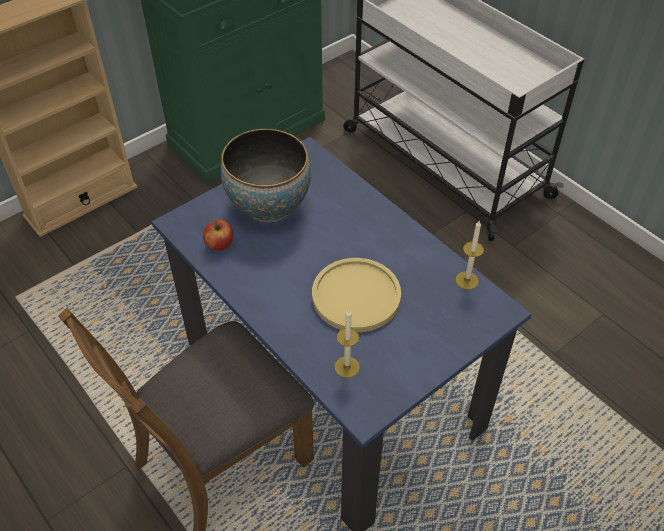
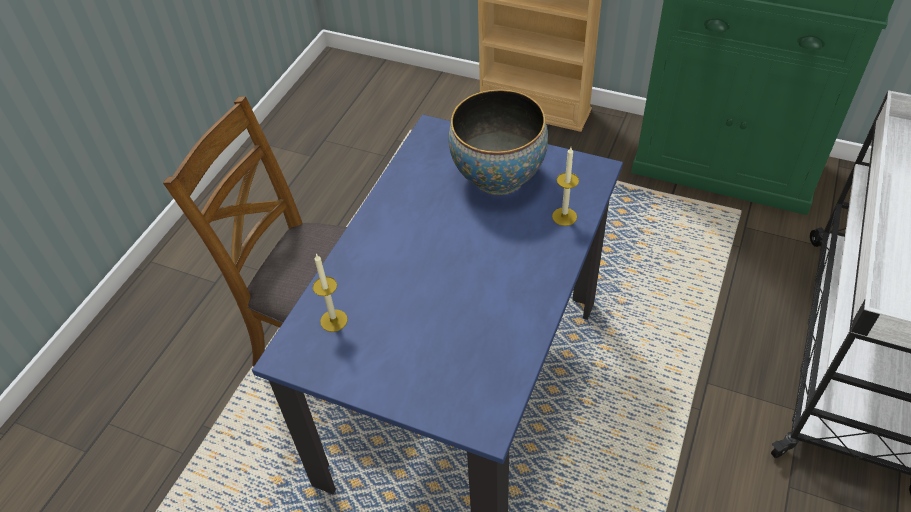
camera: 65 degrees right, 0 degrees up
(219, 244) = (425, 167): apple -> none
(356, 296) = (426, 291): yellow plate -> none
(467, 280) = (511, 377): candle -> candle (564, 216)

